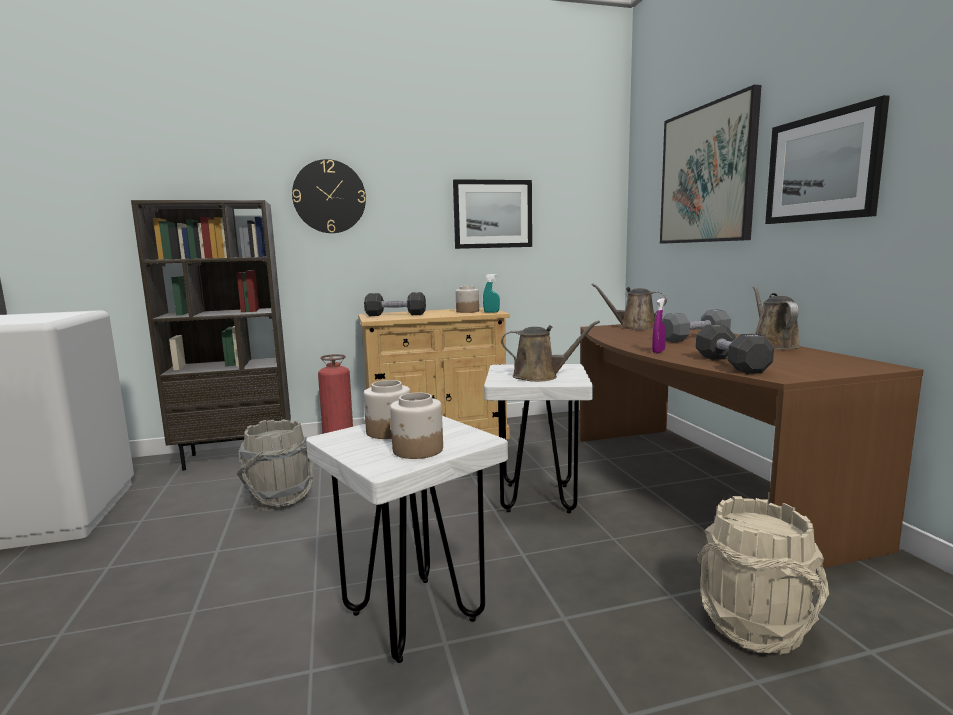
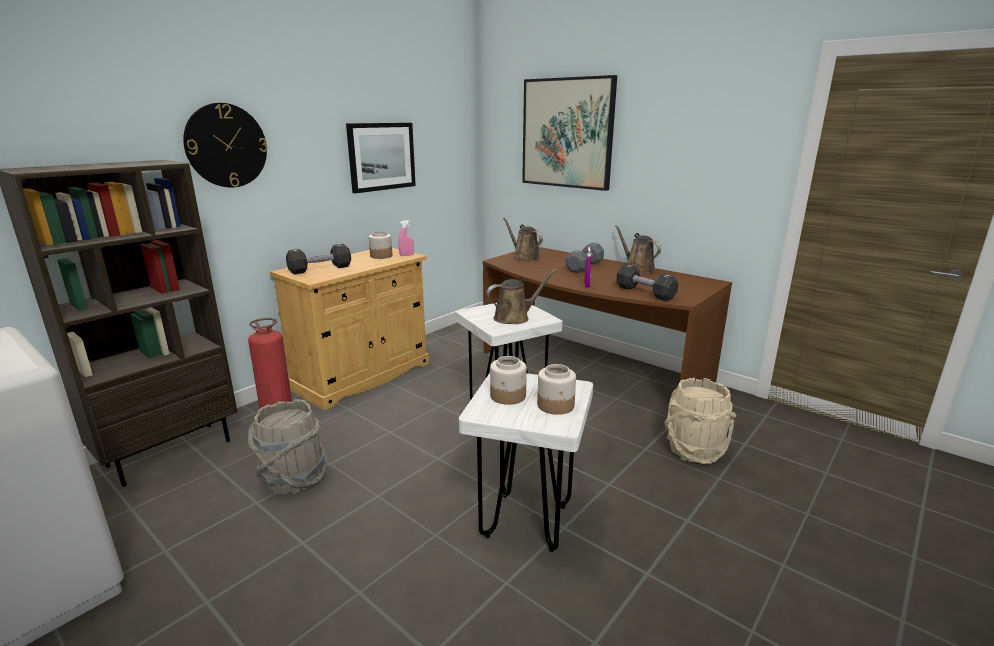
camera: 35 degrees left, 10 degrees up
(491, 312) = (406, 255): turquoise spray bottle -> pink spray bottle
(634, 327) = (524, 257): brown watering can -> brown watering can turned 60 degrees clockwise
(822, 167) = (666, 148): picture -> none

